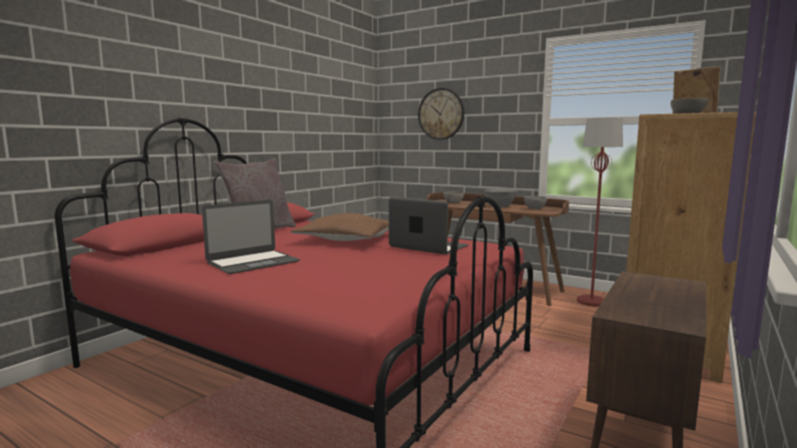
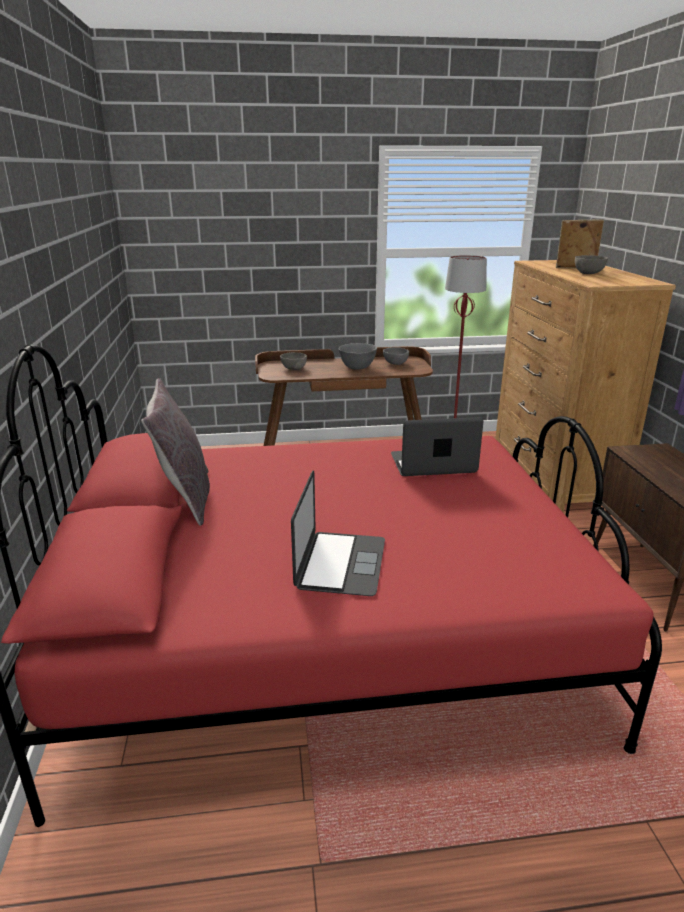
camera: 40 degrees left, 15 degrees up
(348, 239) = (330, 477): brown pillow -> none
(441, 114) = (236, 241): wall clock -> none

